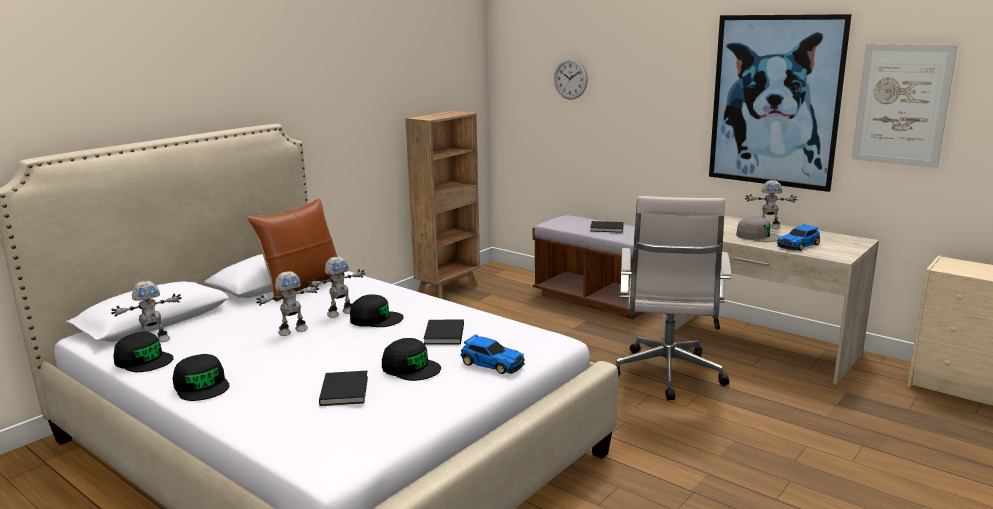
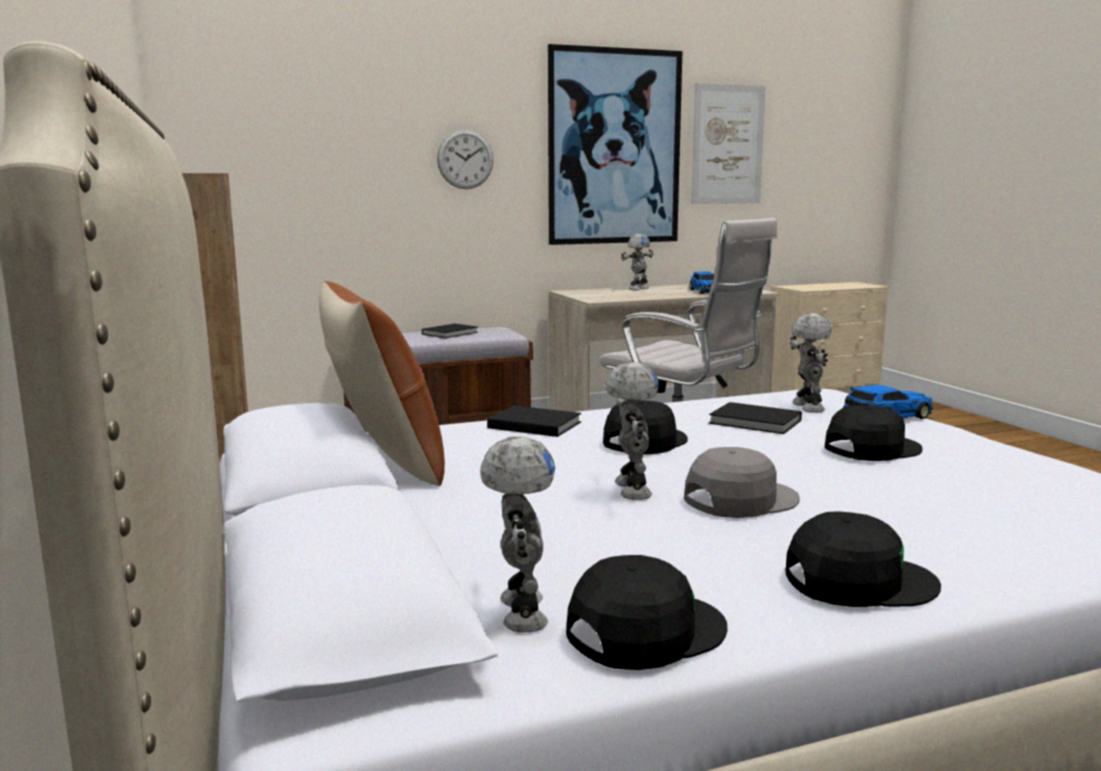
camera: 60 degrees left, 5 degrees down
(340, 313) = (581, 456): toy robot -> toy robot (806, 407)
(345, 390) = (952, 482): black book -> black book (533, 424)
(570, 78) = (328, 128): wall clock -> wall clock (465, 159)
(758, 236) = (661, 293): grey cap -> grey cap (740, 499)

